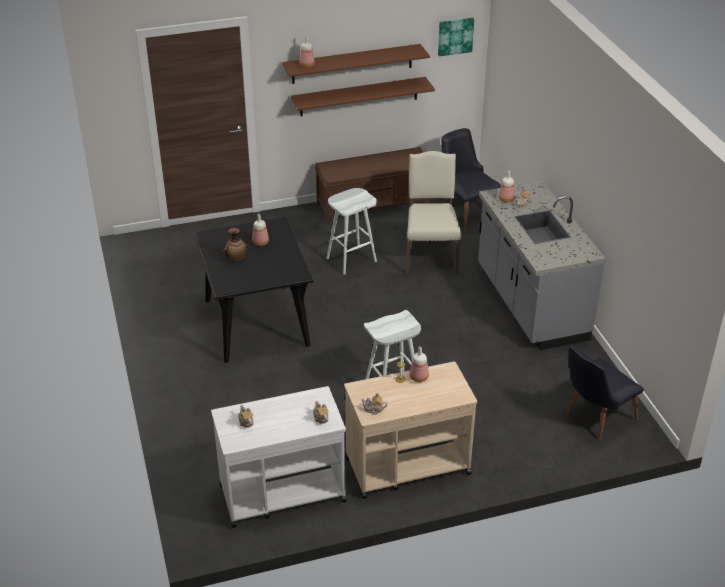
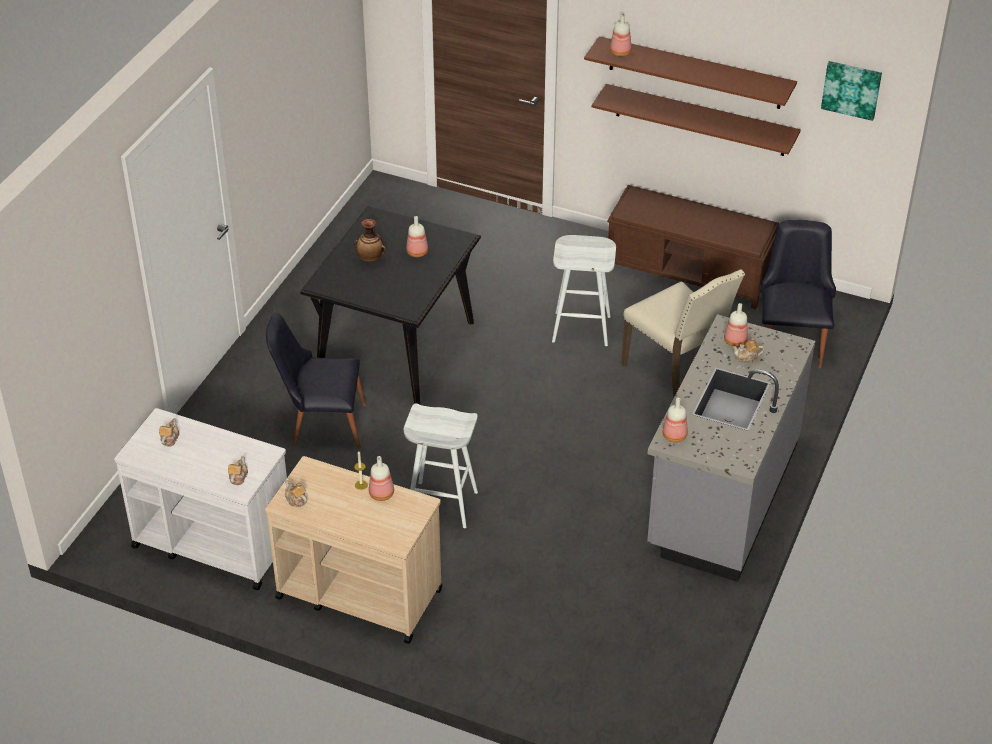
camera: 40 degrees right, 5 degrees up
(430, 256) = (676, 373): beige chair -> beige chair turned 105 degrees clockwise
(540, 258) = (674, 435): none -> bottle
(594, 419) = (619, 673): black chair -> black chair (321, 423)

